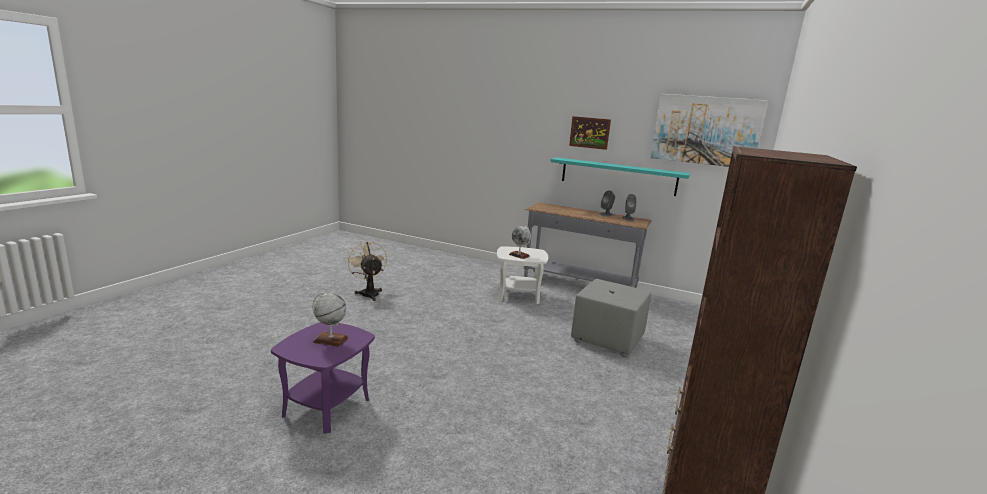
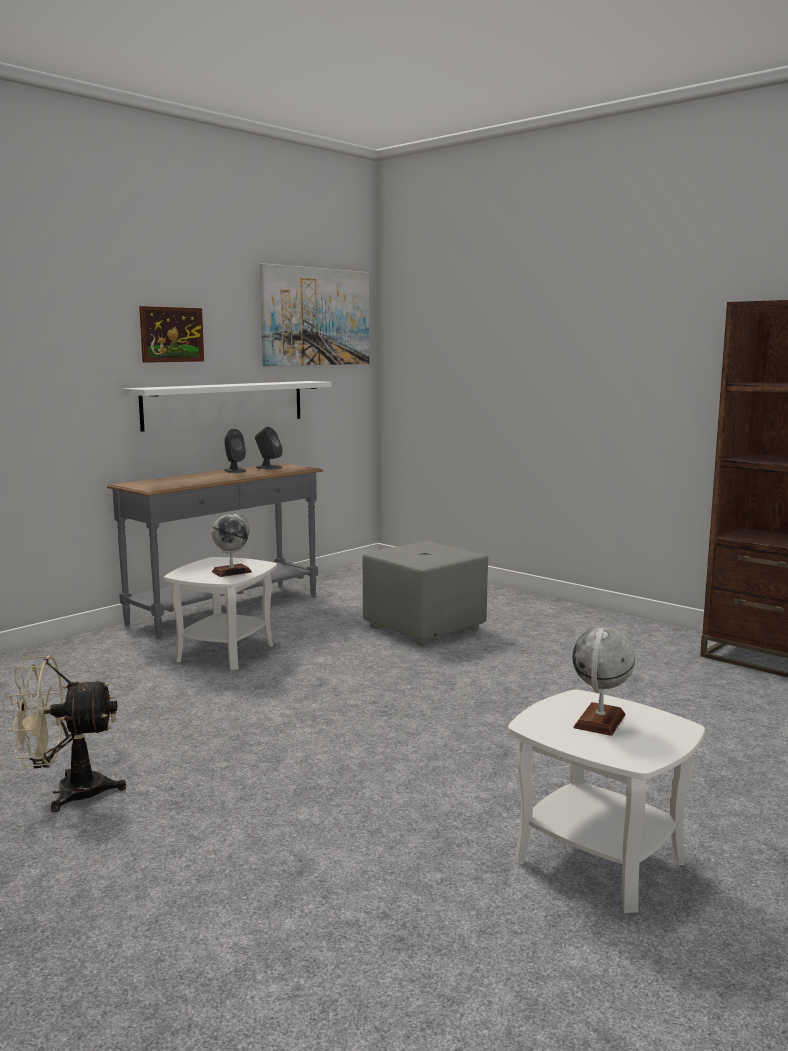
camera: 70 degrees left, 5 degrees down
(326, 407) = (599, 860): purple side table -> white side table
(618, 176) = (225, 404): turquoise shelf -> white shelf

